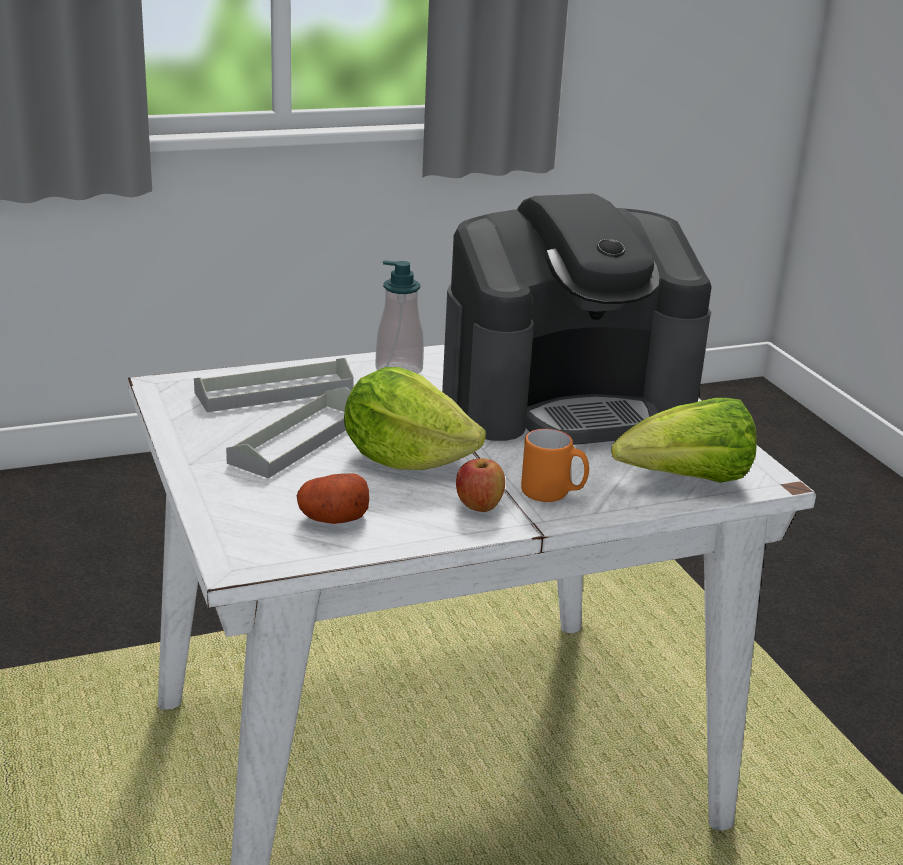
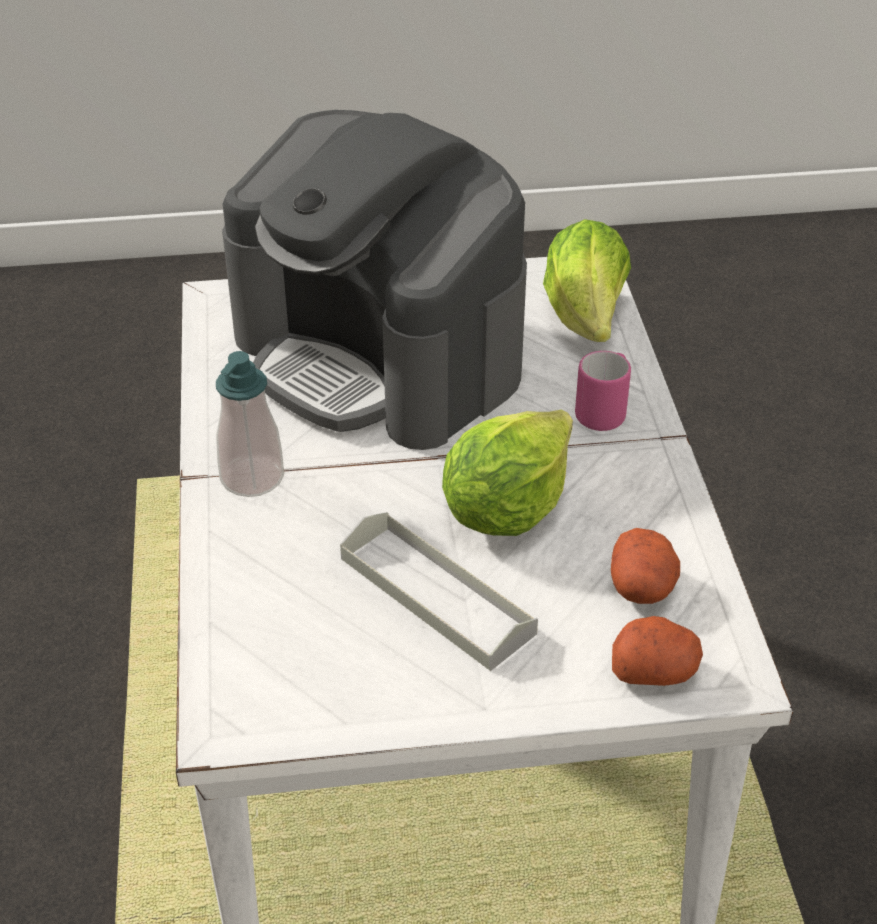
camera: 75 degrees left, 15 degrees up
(239, 526) = (654, 670): none -> potato
(274, 391) = (283, 605): grey tray -> none
(478, 506) = (624, 469): apple -> none
(553, 494) = (604, 412): orange mug -> pink mug
(567, 399) = (380, 356): coffee machine -> coffee machine turned 135 degrees clockwise

